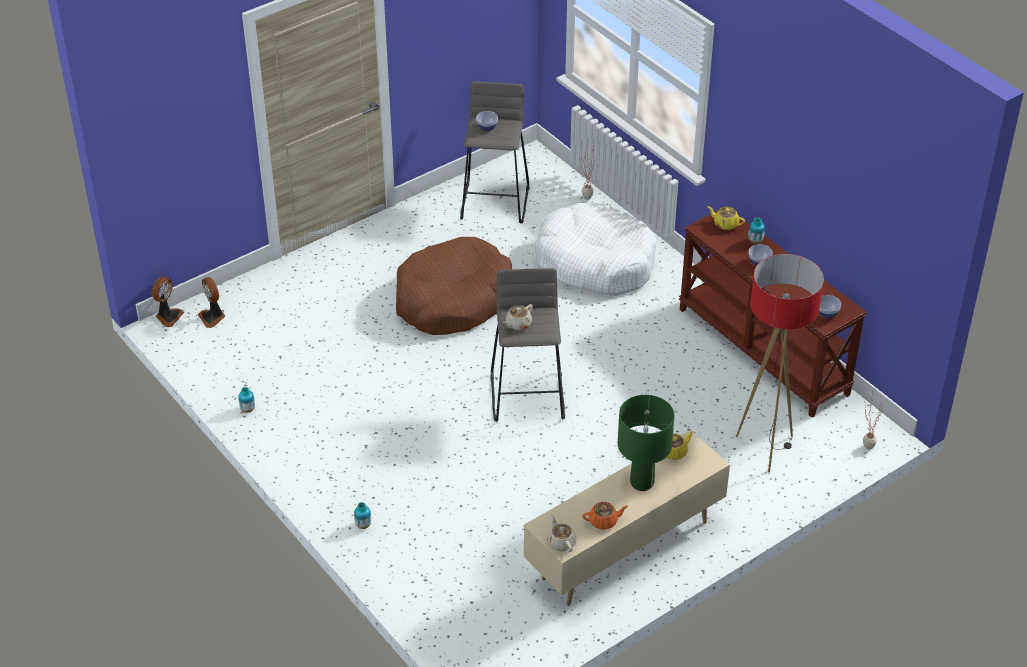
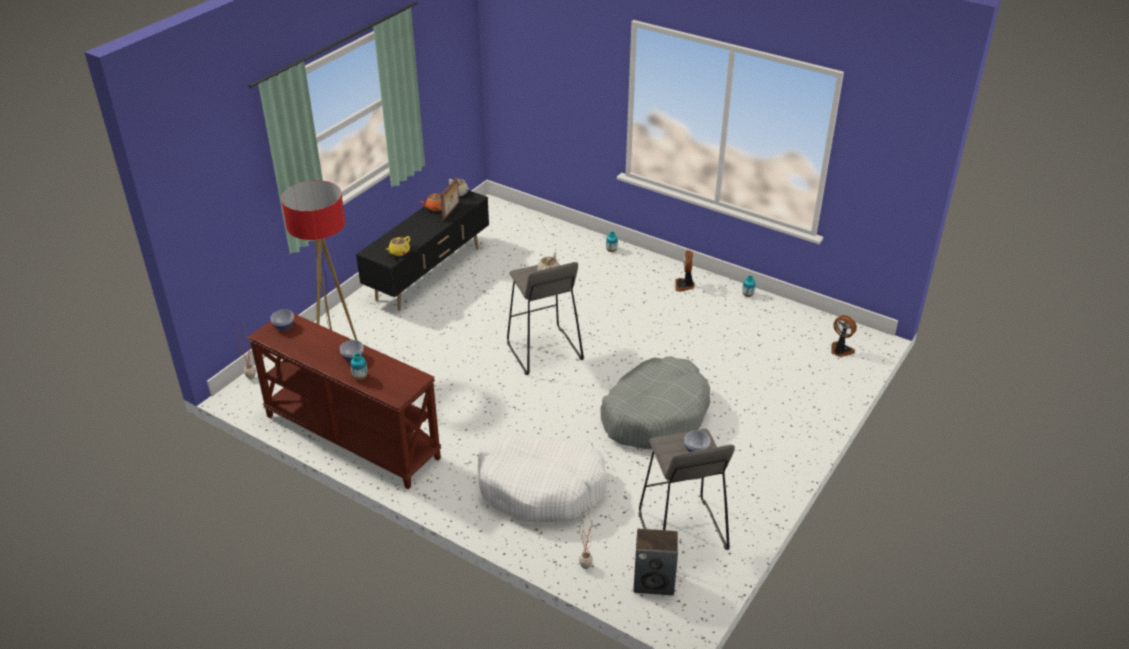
camera: 160 degrees right, 5 degrees down
(168, 316) = (875, 343): fan -> fan (685, 285)
(453, 300) = (655, 414): brown dog bed -> grey dog bed
(539, 176) = (654, 582): none -> speaker
(584, 507) = (451, 211): none -> picture frame
(624, 550) = (429, 274): beige tv stand -> black tv stand
(641, 482) = (417, 231): green table lamp -> none
(725, 224) = (394, 388): yellow teapot -> none

